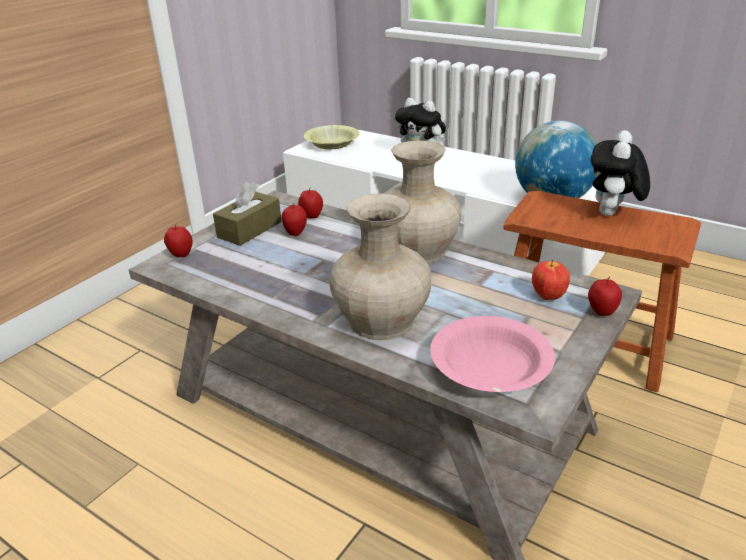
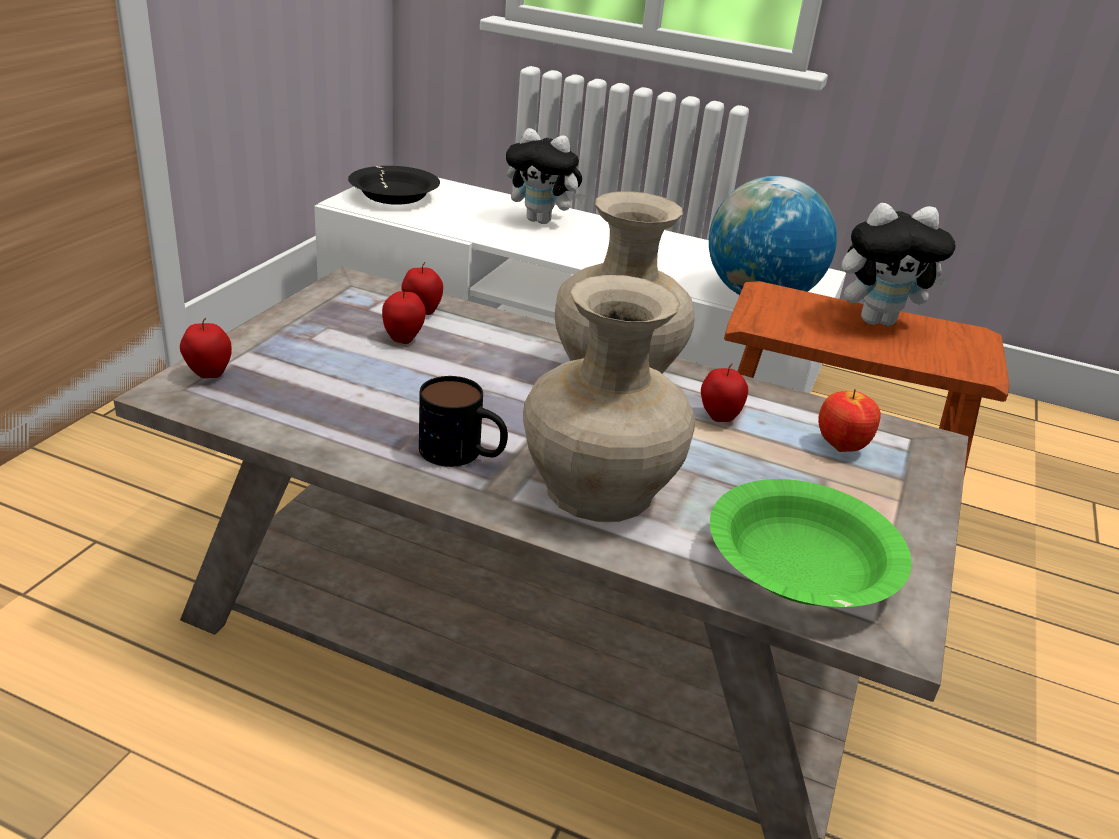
camera: 15 degrees left, 0 degrees up
(249, 229) = (321, 331): brown tissue box -> none
(308, 300) = (463, 454): none -> mug
(332, 144) = (394, 196): yellow bowl -> black bowl
(490, 369) = (800, 567): pink bowl -> green bowl
(601, 312) = (927, 471): apple -> apple (718, 418)
(612, 214) = (877, 320): plush toy -> plush toy turned 105 degrees counterclockwise

